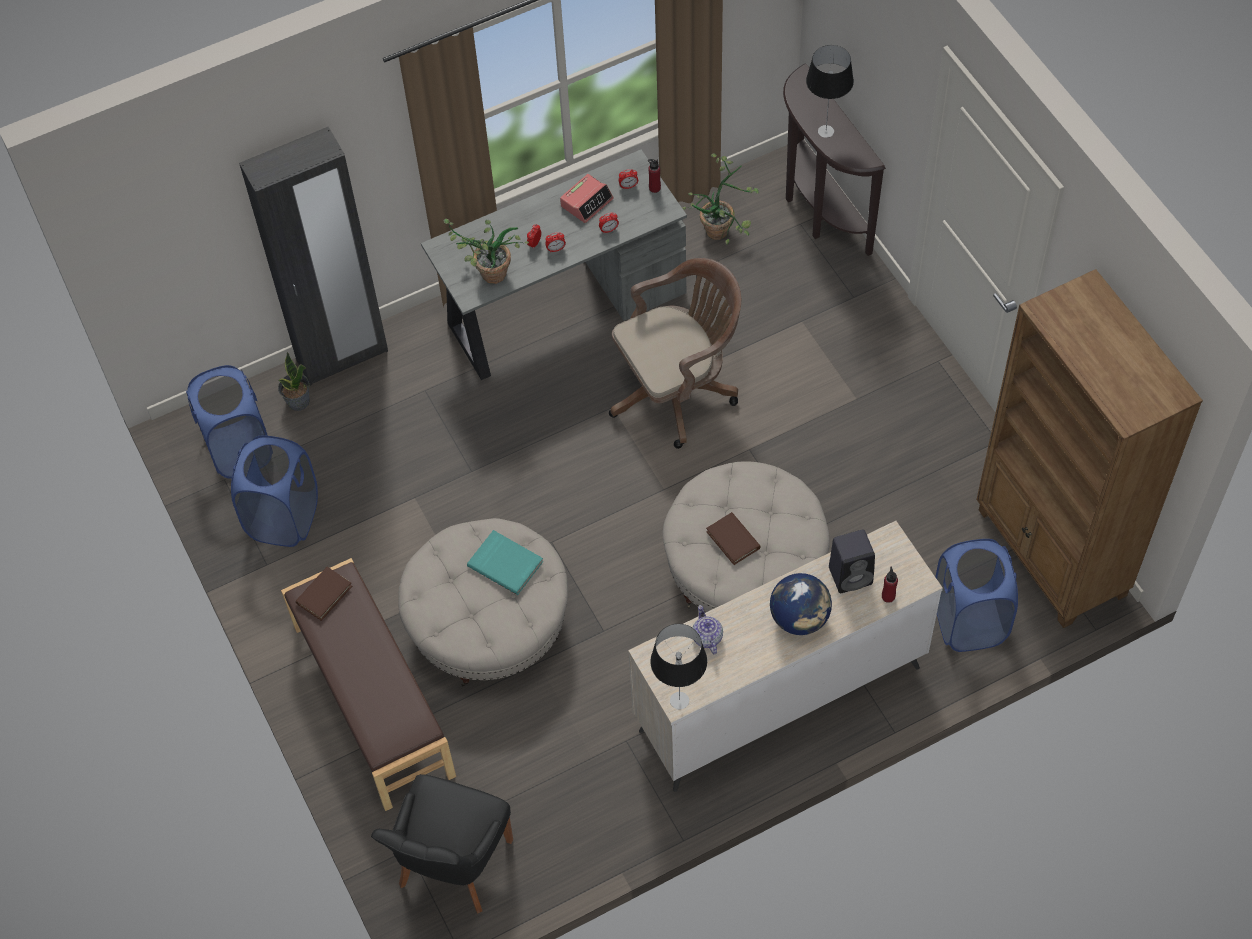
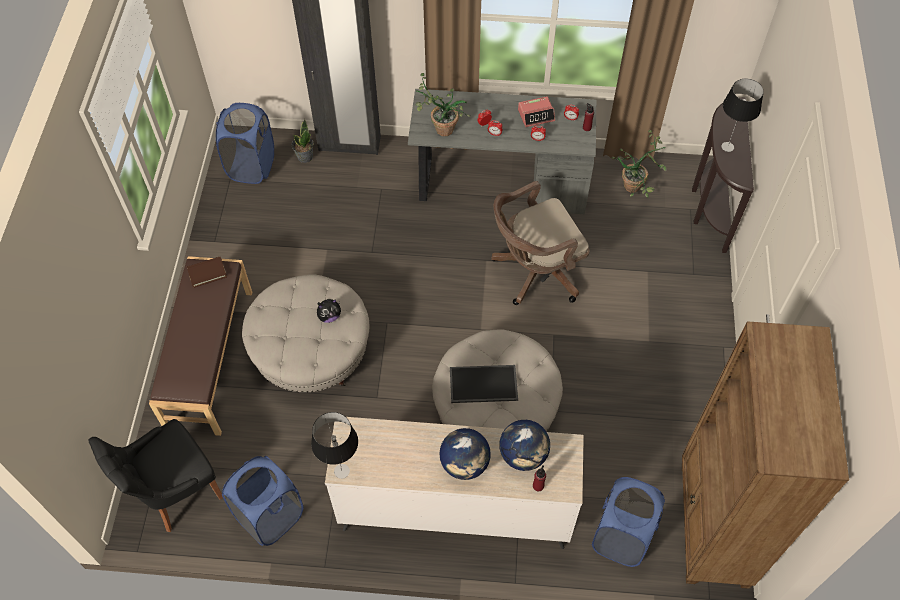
camera: 30 degrees right, 0 degrees up
(284, 518) = (245, 220): blue laundry basket -> blue laundry basket (270, 516)
(506, 563) = (329, 316): turquoise book -> plush toy
(678, 390) = (535, 272): brown office chair -> brown office chair turned 150 degrees clockwise
(706, 637) = (392, 438): teapot -> none
(733, 540) = (482, 385): brown book -> tray
(851, 575) = (523, 455): black speaker -> globe

